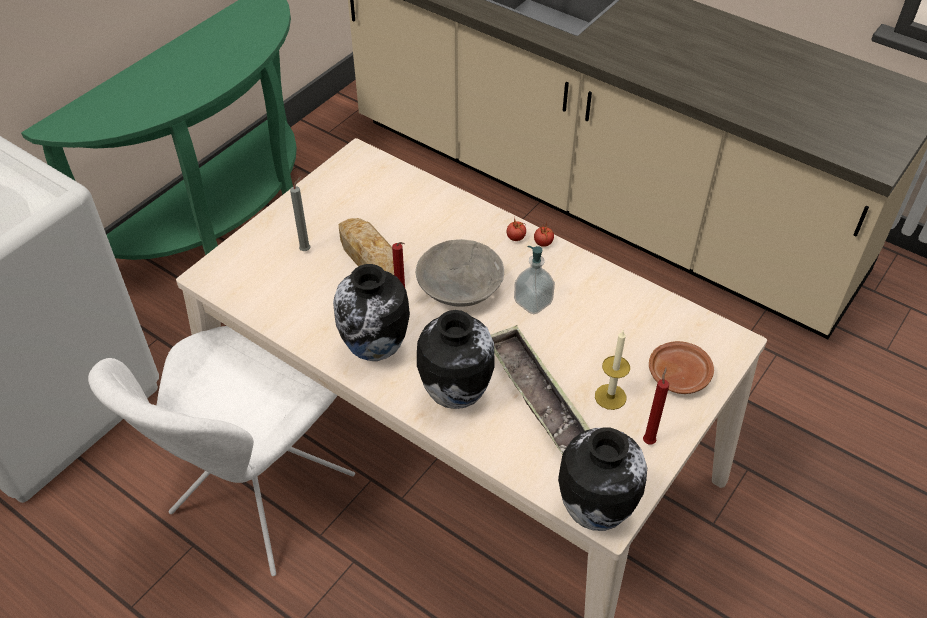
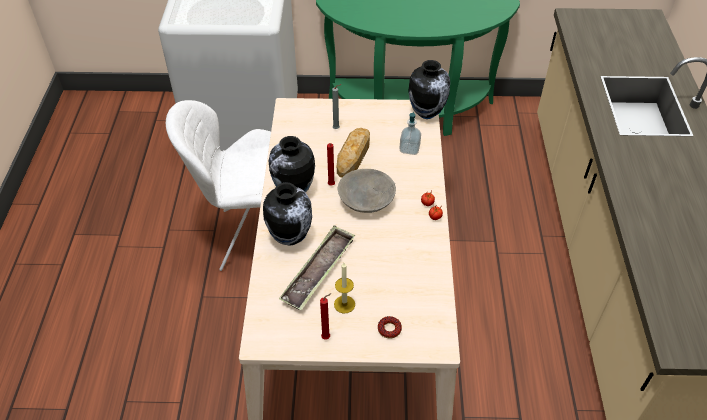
camera: 55 degrees right, 0 degrees up
(533, 302) = (384, 236): soap dispenser -> soap dispenser (409, 149)
(594, 511) = (259, 334): vase -> vase (427, 113)
(679, 374) = (389, 329): brown plate -> donut

